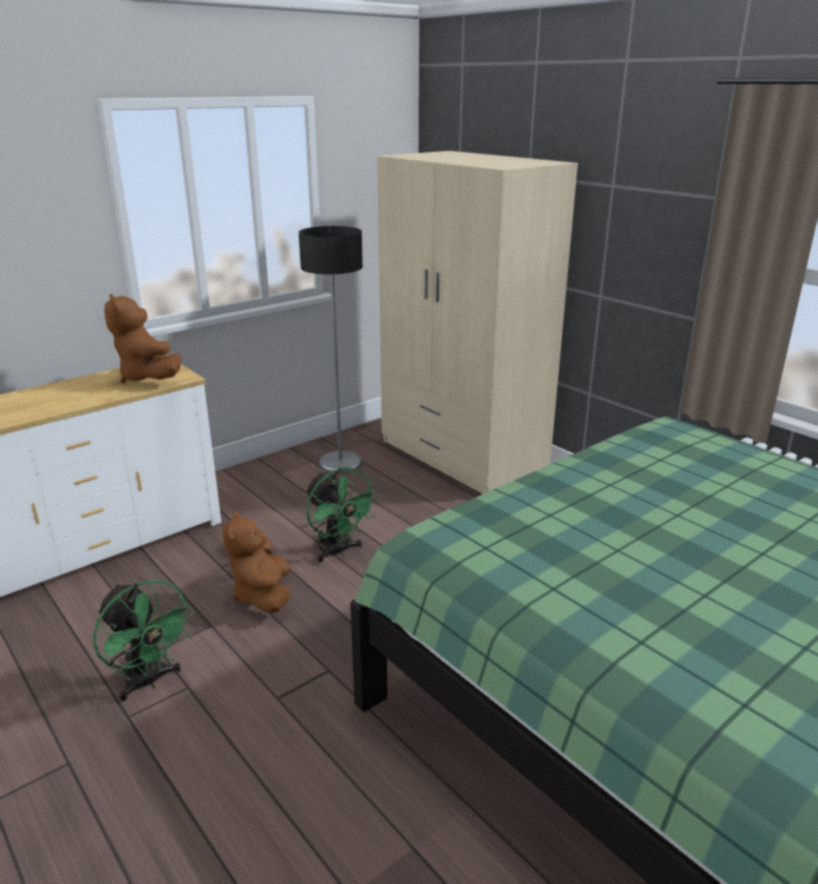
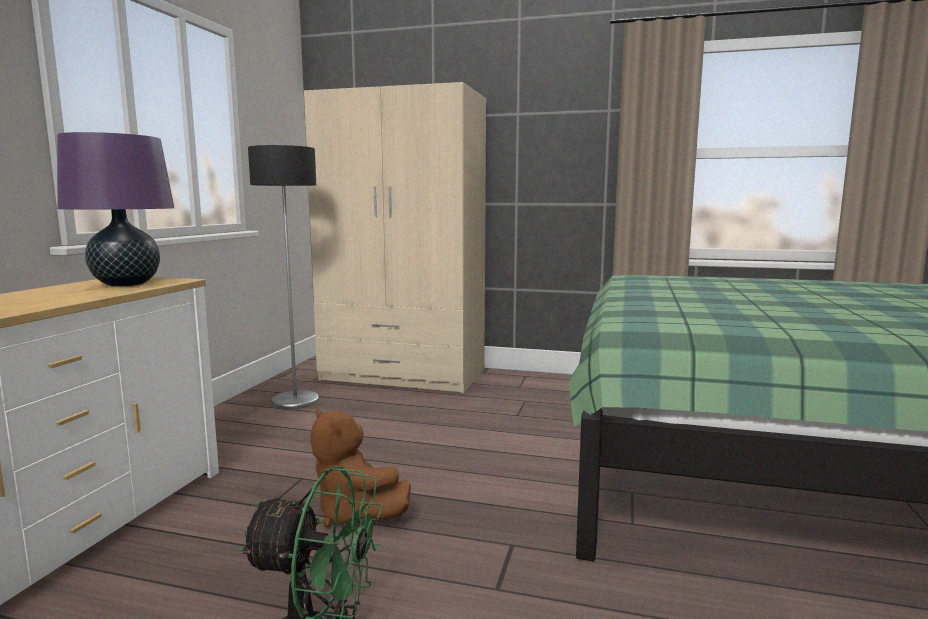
camera: 35 degrees left, 15 degrees down
(148, 378) = (126, 284): brown plush toy -> purple table lamp
(338, 551) = (385, 458): green fan -> none

